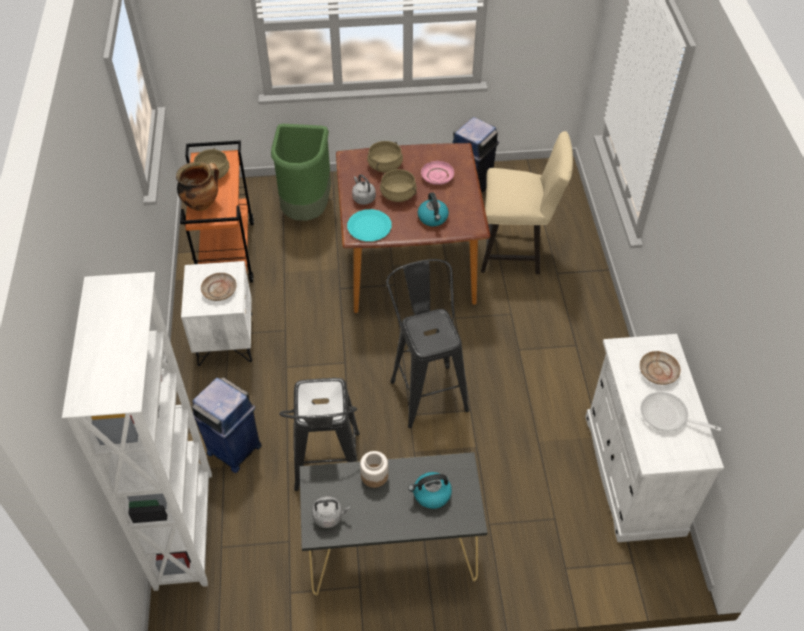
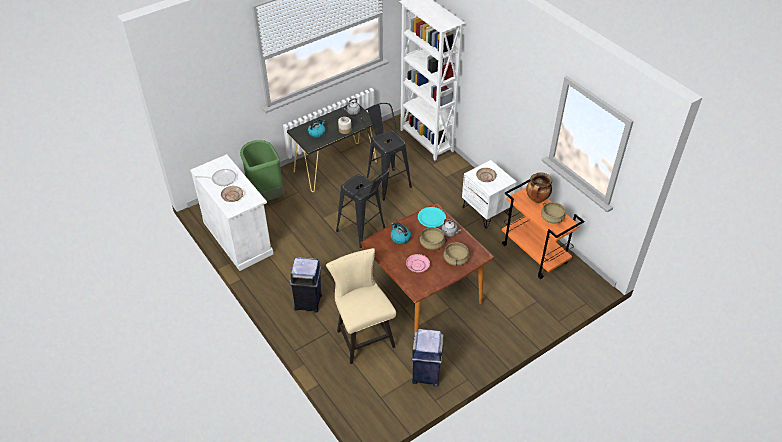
camera: 150 degrees right, 5 degrees down
(233, 449) = (434, 172): blue trash can -> blue trash can (309, 302)
(306, 210) = (517, 303): green trash can -> green trash can (265, 197)
(517, 251) = (363, 336): beige chair -> beige chair turned 90 degrees clockwise

